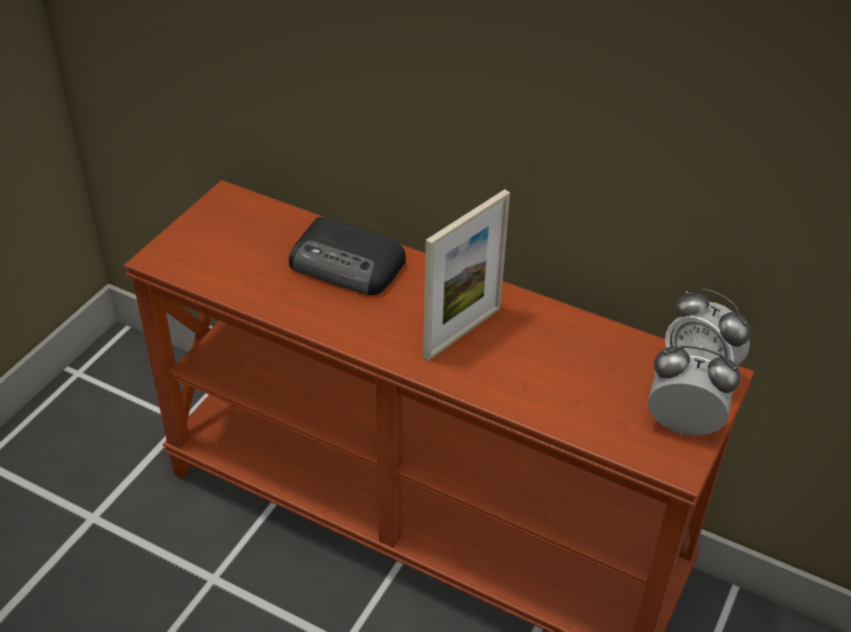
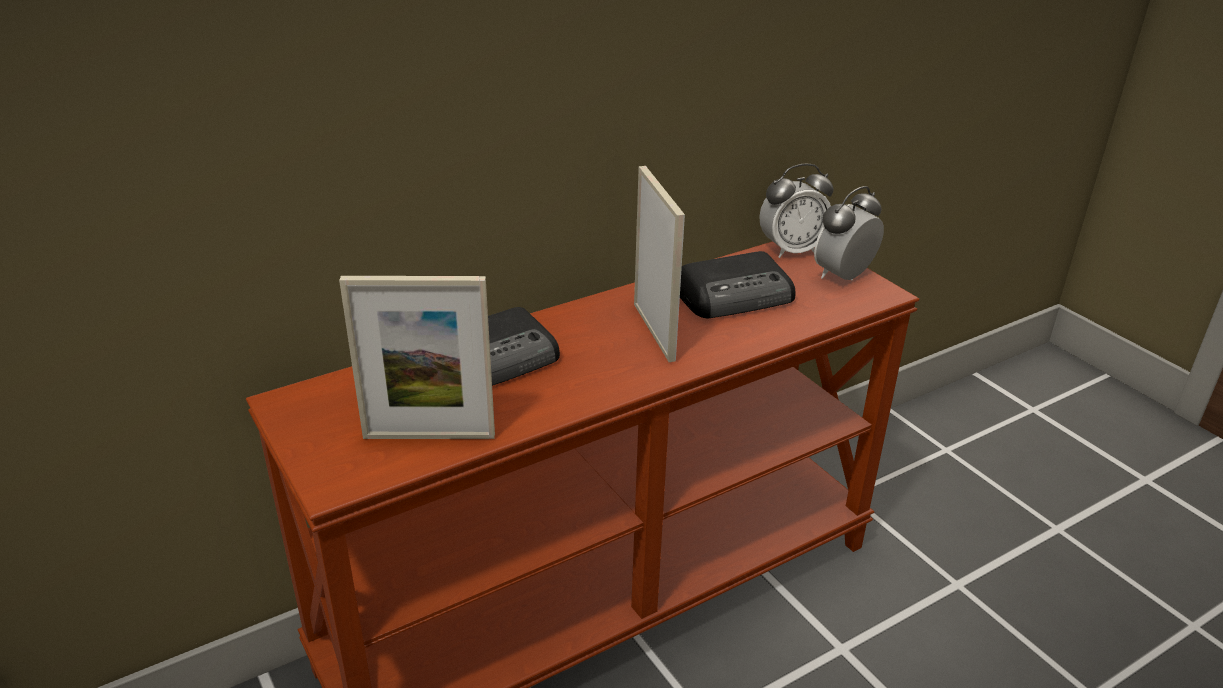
camera: 60 degrees left, 10 degrees down
(235, 275) = (429, 436): none -> picture frame
(570, 362) = (736, 295): none -> radio

